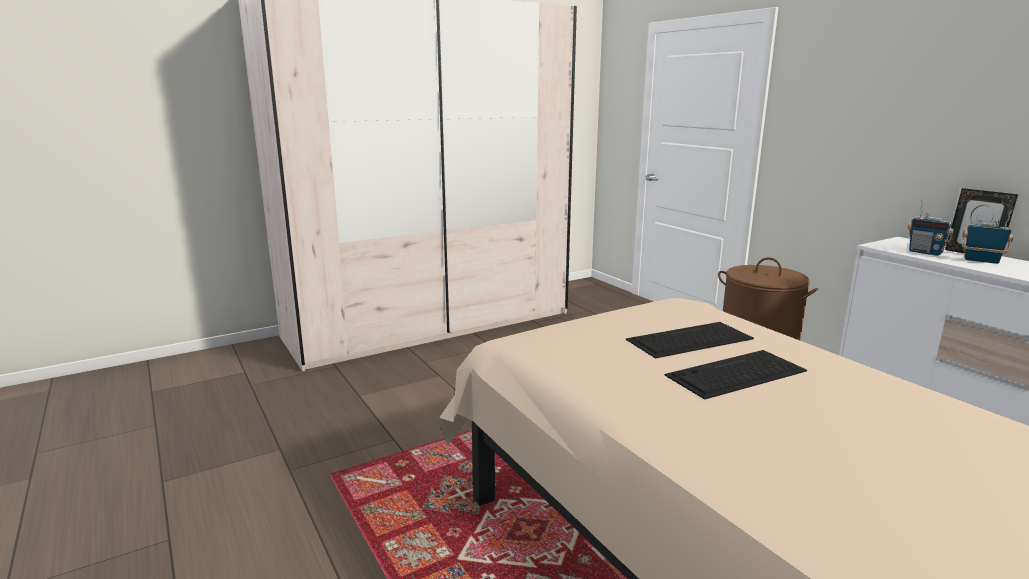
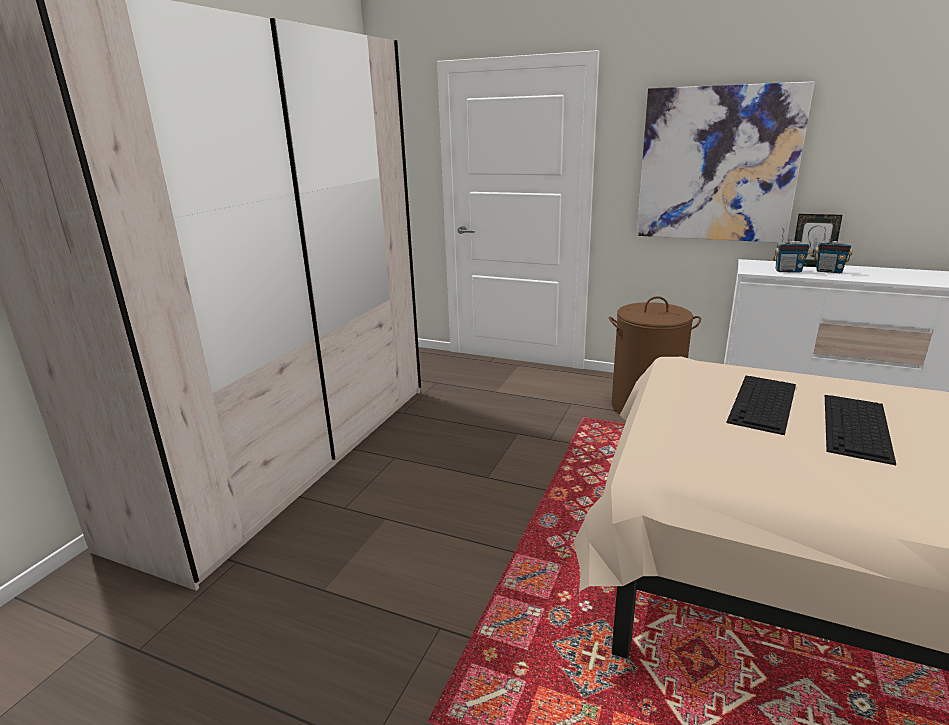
camera: 35 degrees left, 5 degrees up
(882, 127) = (717, 165): none -> picture
(981, 261) = (829, 271): radio -> radio turned 150 degrees counterclockwise

